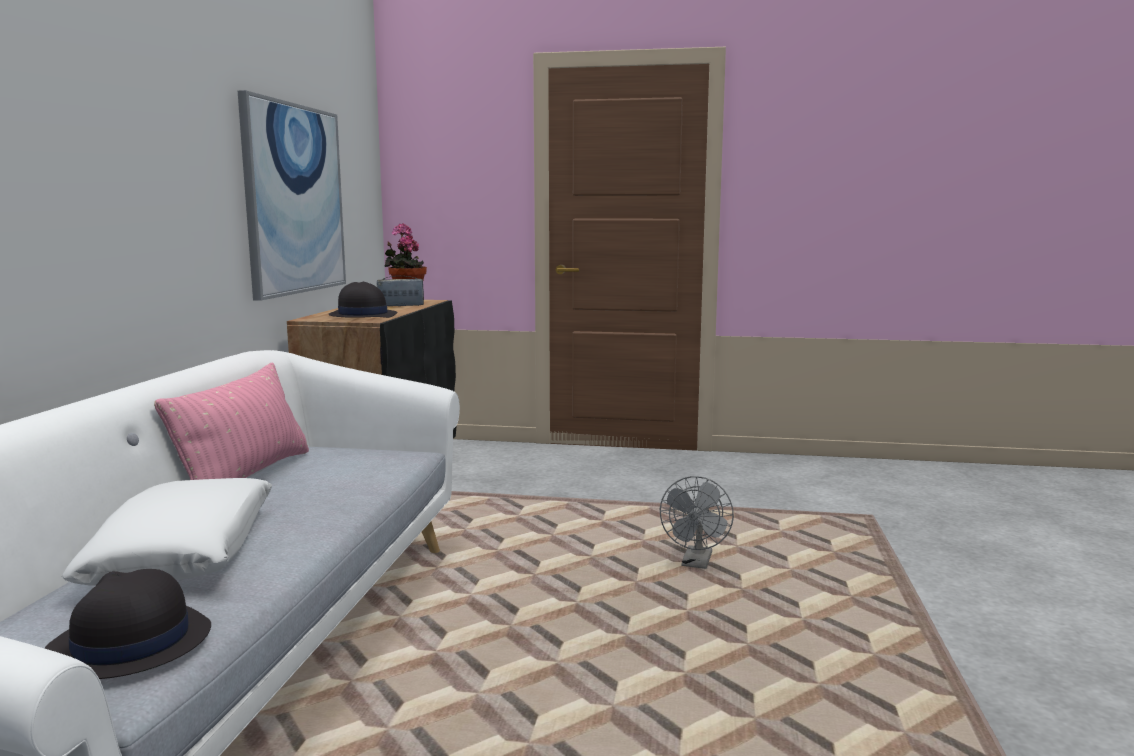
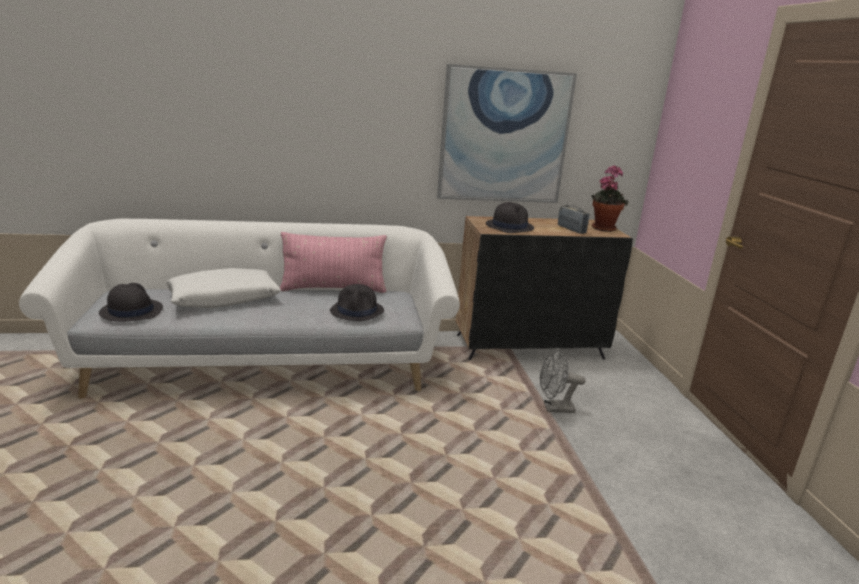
camera: 70 degrees right, 10 degrees up
(364, 469) = (357, 311): none -> black hat
(696, 564) = (465, 515): grey fan -> grey fan (554, 408)

